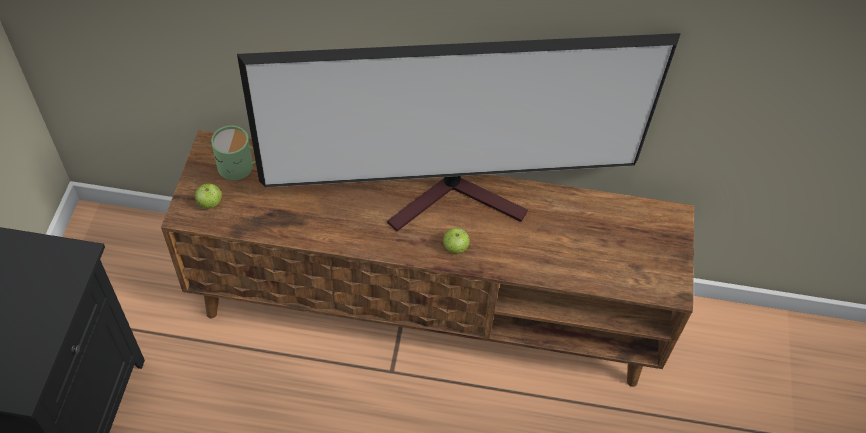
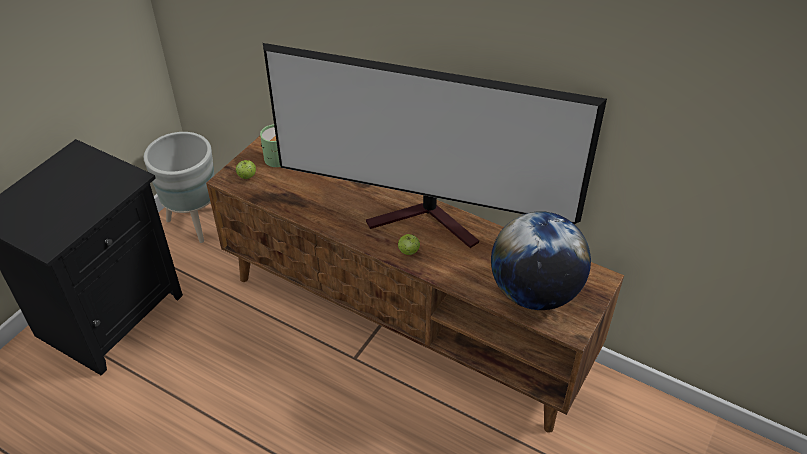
camera: 25 degrees right, 10 degrees down
(110, 258) = (194, 224): none -> grey planter
(614, 256) = (534, 292): none -> globe

